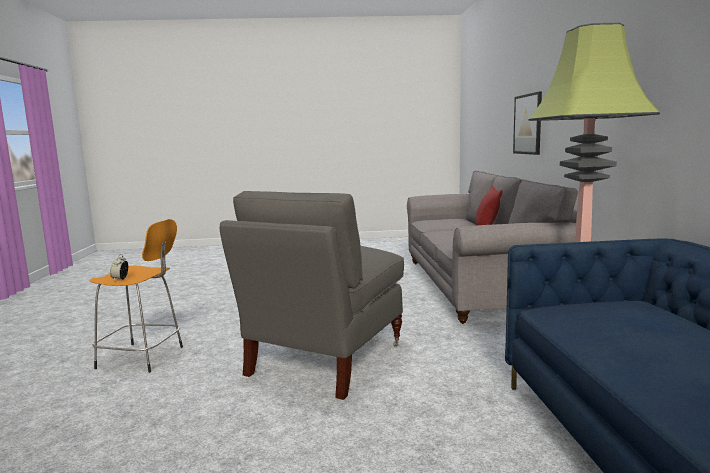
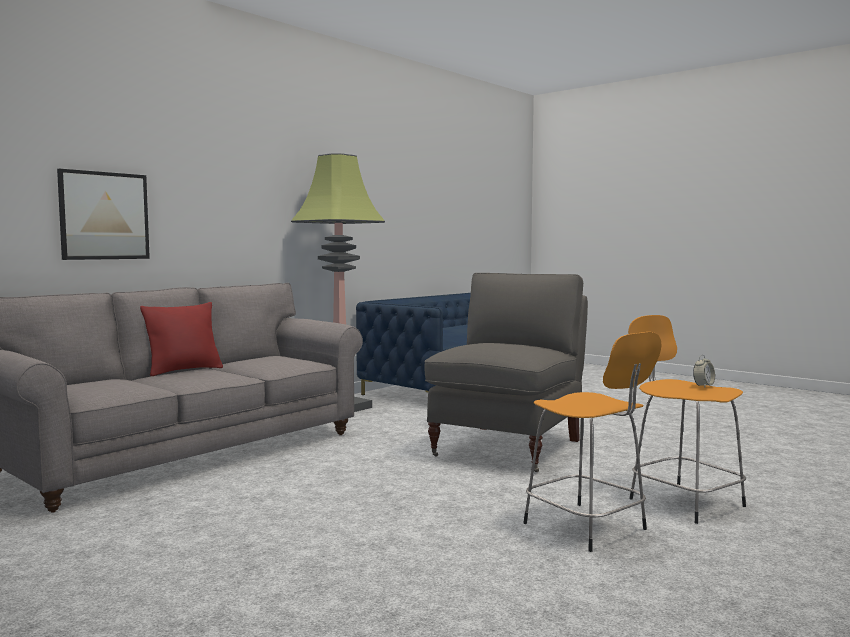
camera: 135 degrees left, 5 degrees down
(195, 323) = (588, 528): none -> orange stool
(325, 360) = (508, 448): grey armchair -> grey armchair turned 45 degrees counterclockwise

